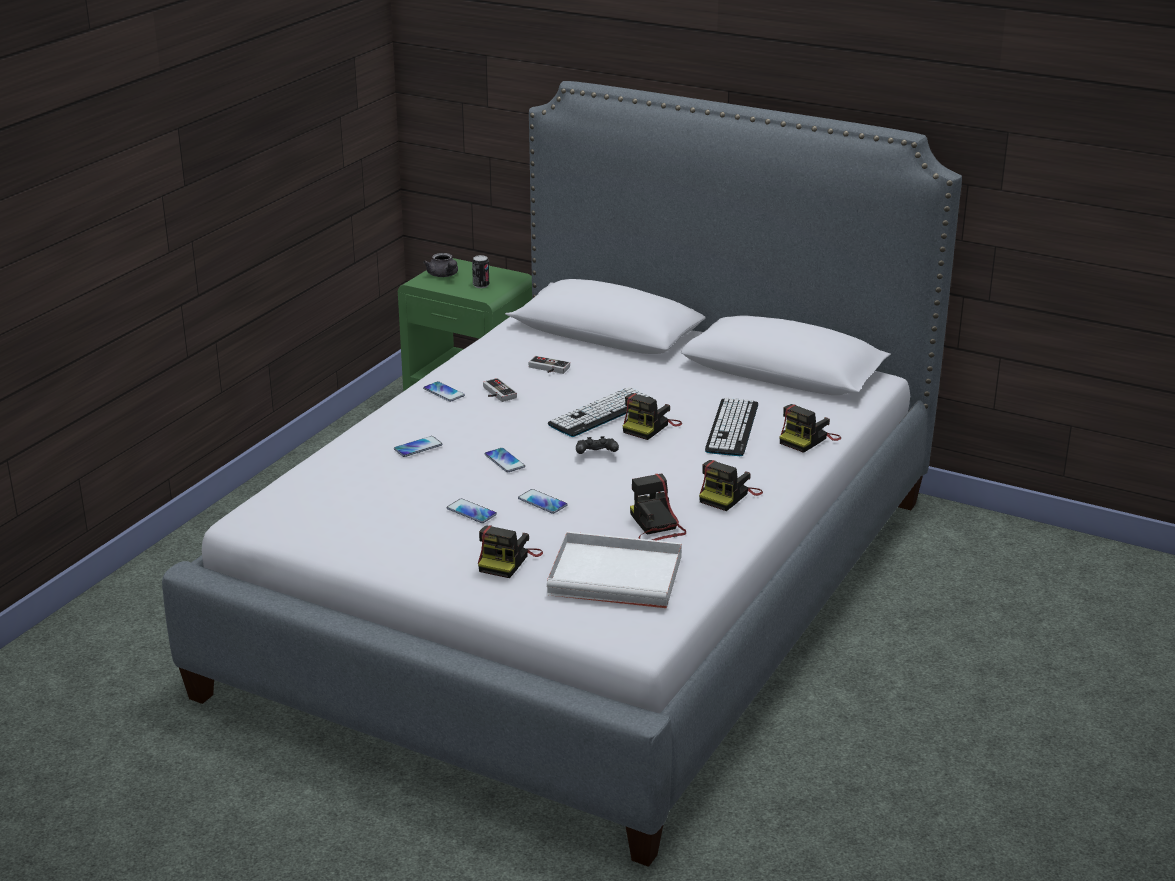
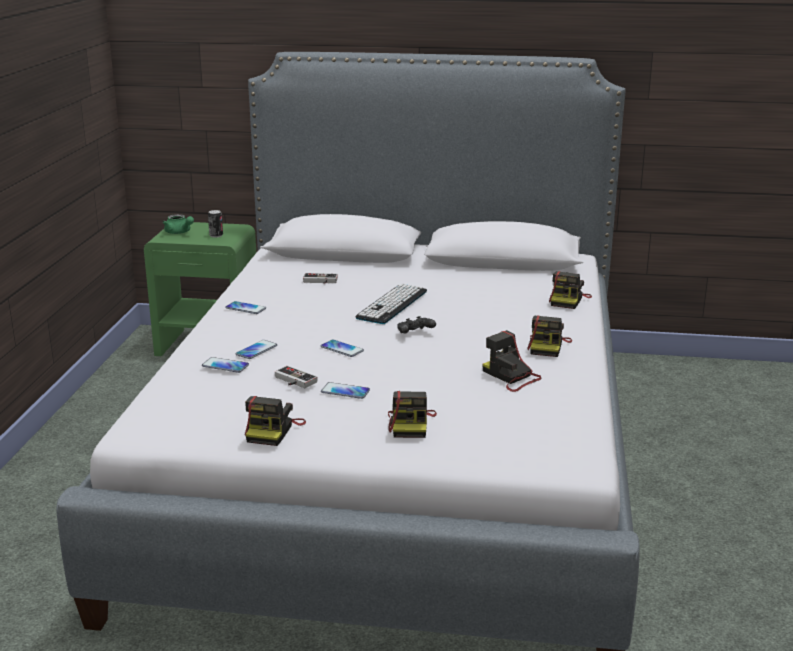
camera: 20 degrees left, 5 degrees down
(444, 275) = (179, 232): grey teapot -> green teapot
(496, 393) = (291, 303): game controller -> game controller (293, 381)
(542, 502) = (400, 375): phone -> phone (225, 366)
(618, 575) = (517, 418): white tray -> none
(650, 427) = (439, 309): camera -> camera (273, 431)
(732, 428) = (503, 301): keyboard -> none

